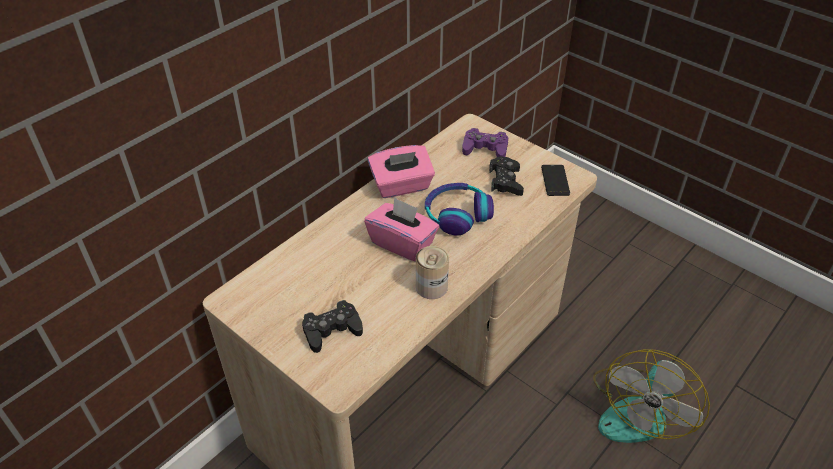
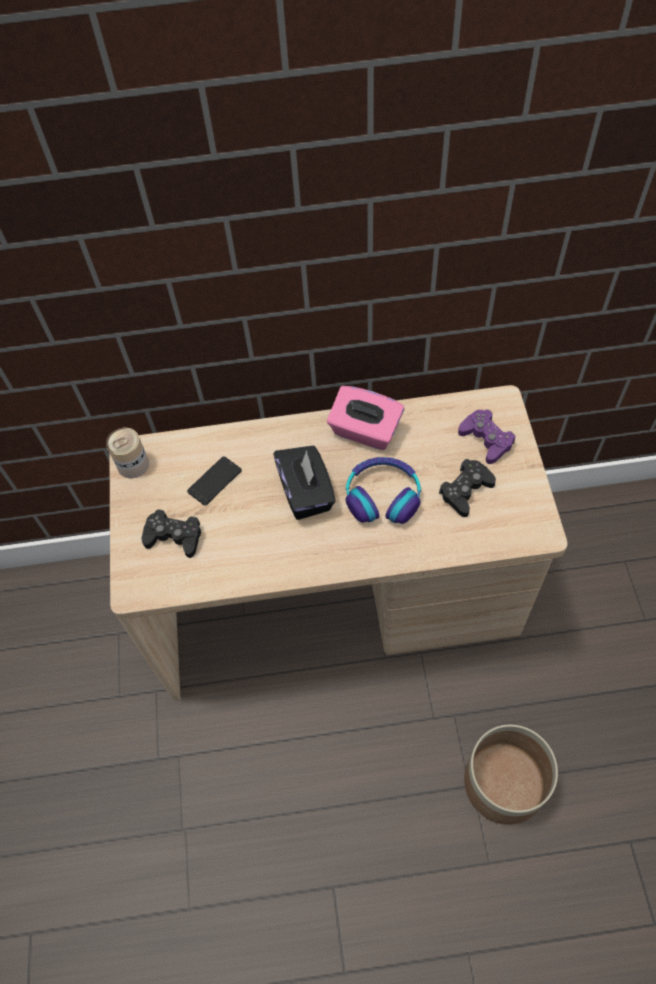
camera: 45 degrees right, 15 degrees up
(402, 243) = (306, 493): pink tissue box -> black tissue box
(431, 287) = (286, 554): can -> can (133, 464)
(555, 180) = (516, 523): phone -> phone (214, 481)
(638, 409) = (504, 783): fan -> planter

